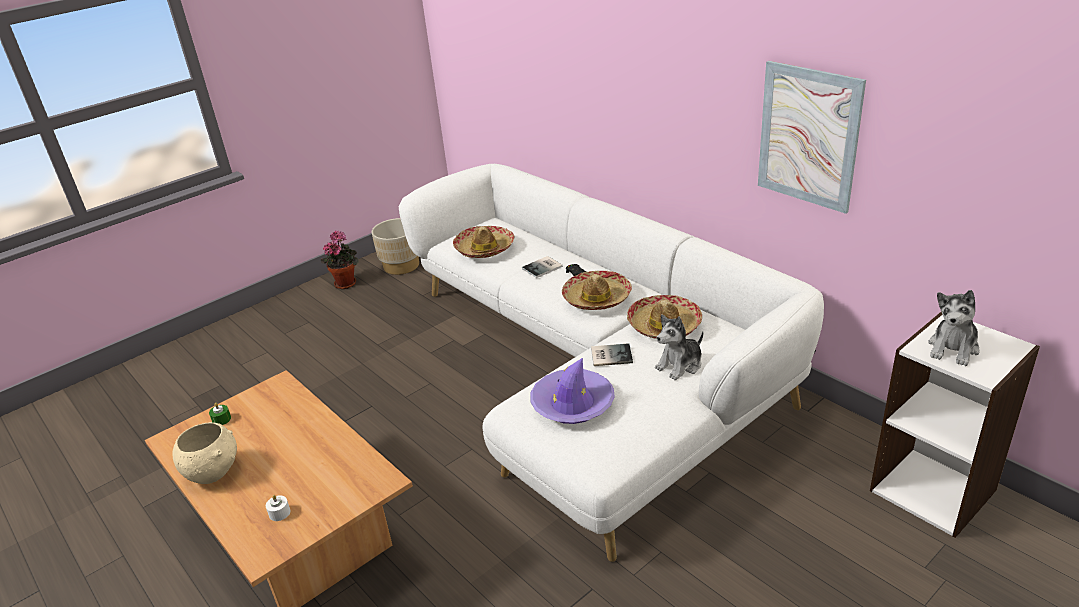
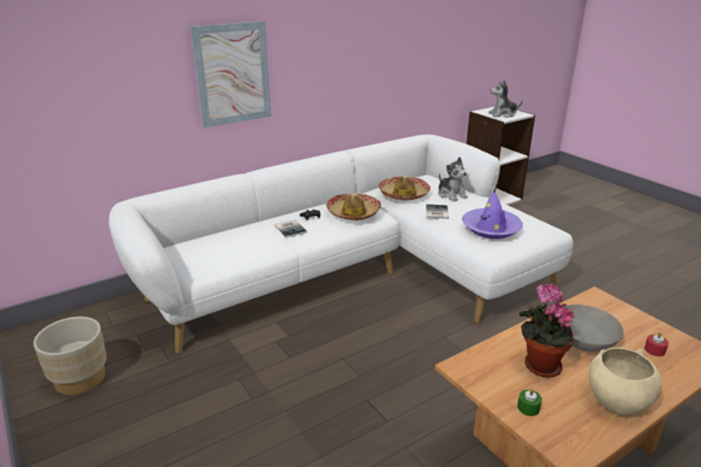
camera: 85 degrees left, 5 degrees down
(279, 513) = (654, 350): white candle -> red candle
(304, 460) = (583, 340): none -> grey bowl
(346, 283) = (74, 434): potted plant -> potted plant (539, 365)
(484, 248) = (231, 252): hat -> none
(808, 136) = (400, 47): picture -> picture (233, 74)
(953, 348) = (503, 114): plush toy -> plush toy turned 135 degrees clockwise

